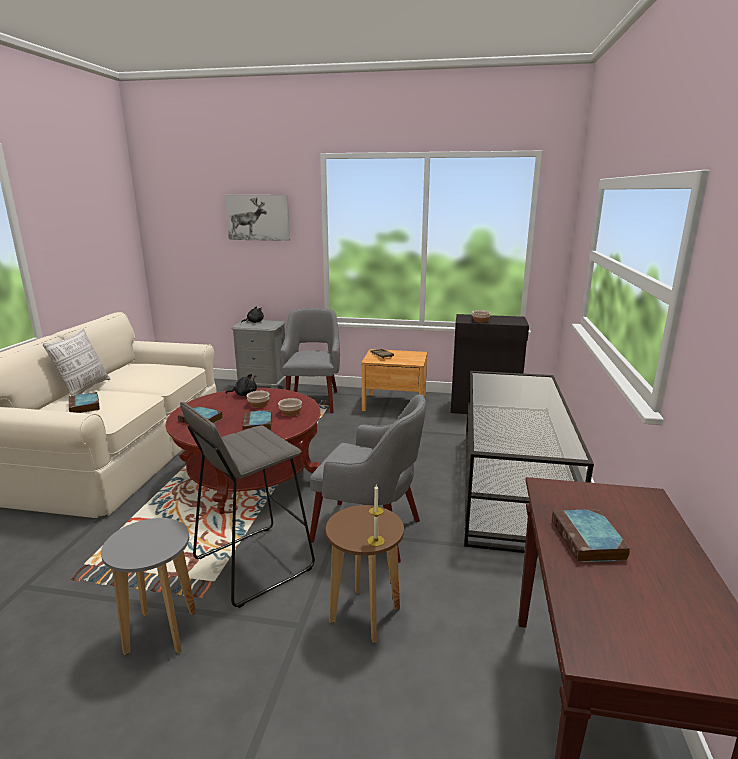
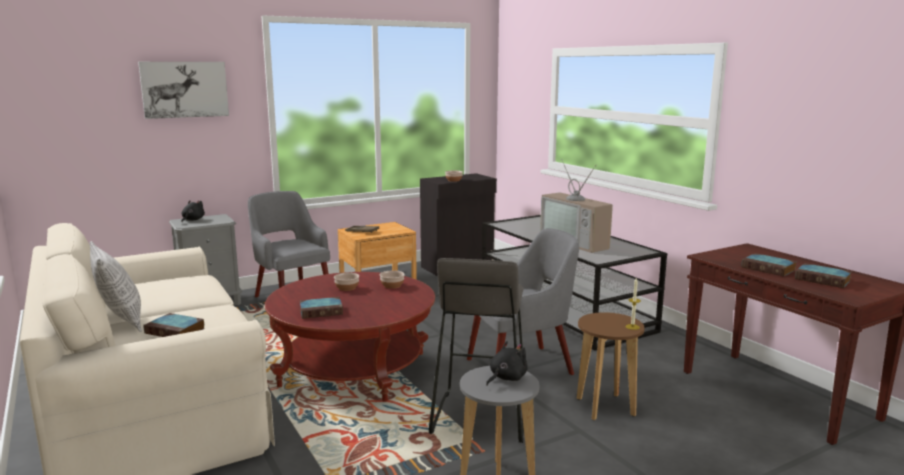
camera: 40 degrees left, 5 degrees down
(244, 394) = (311, 285): black plush toy -> black plush toy (506, 378)
(258, 425) = (386, 300): book -> book (824, 279)
(516, 417) = (578, 242): none -> television

